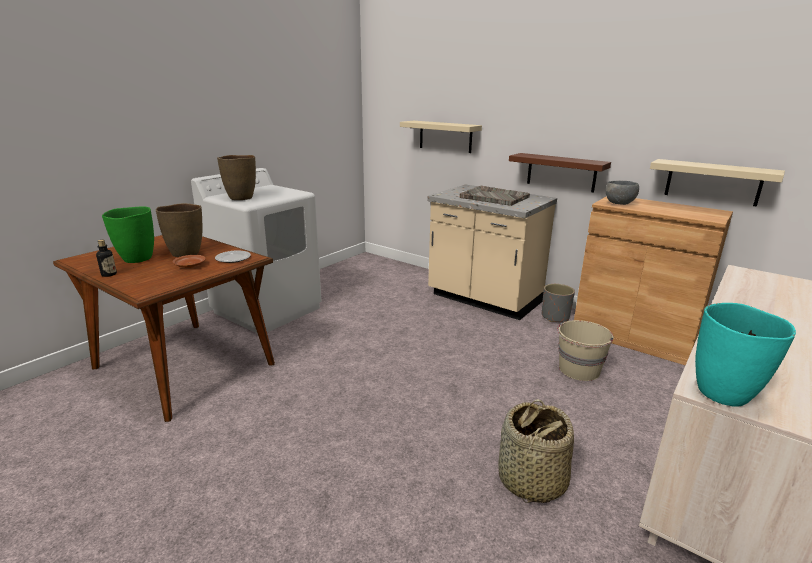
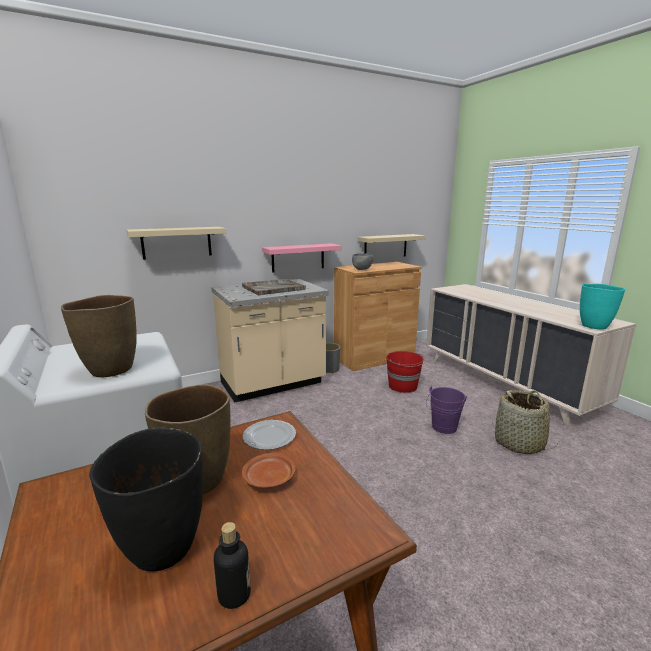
camera: 65 degrees left, 5 degrees down
(136, 259) = (163, 549): green vase -> black vase
(505, 412) = (443, 428): none -> purple bucket
(561, 172) = (298, 257): brown shelf -> pink shelf
(579, 370) = (403, 386): beige bucket -> red bucket

